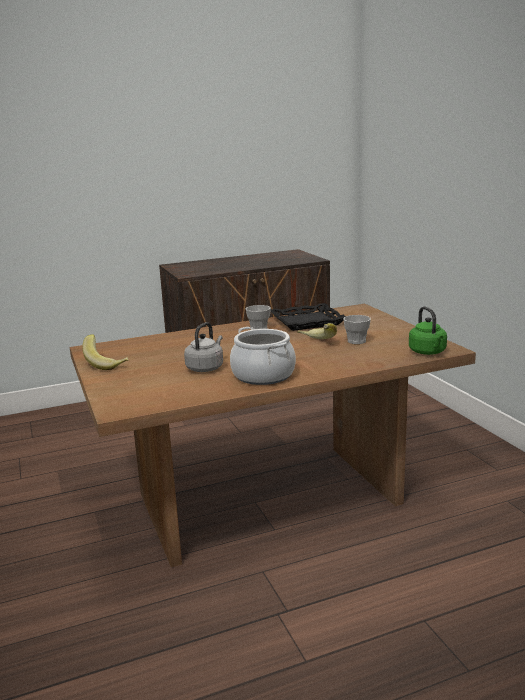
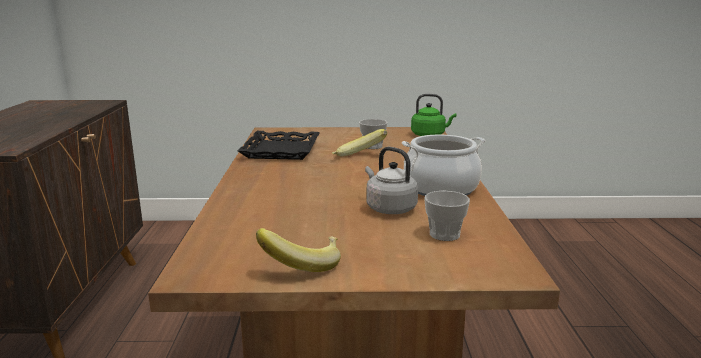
camera: 70 degrees left, 0 degrees up
(259, 329) = (274, 170): cup -> cup (444, 234)

